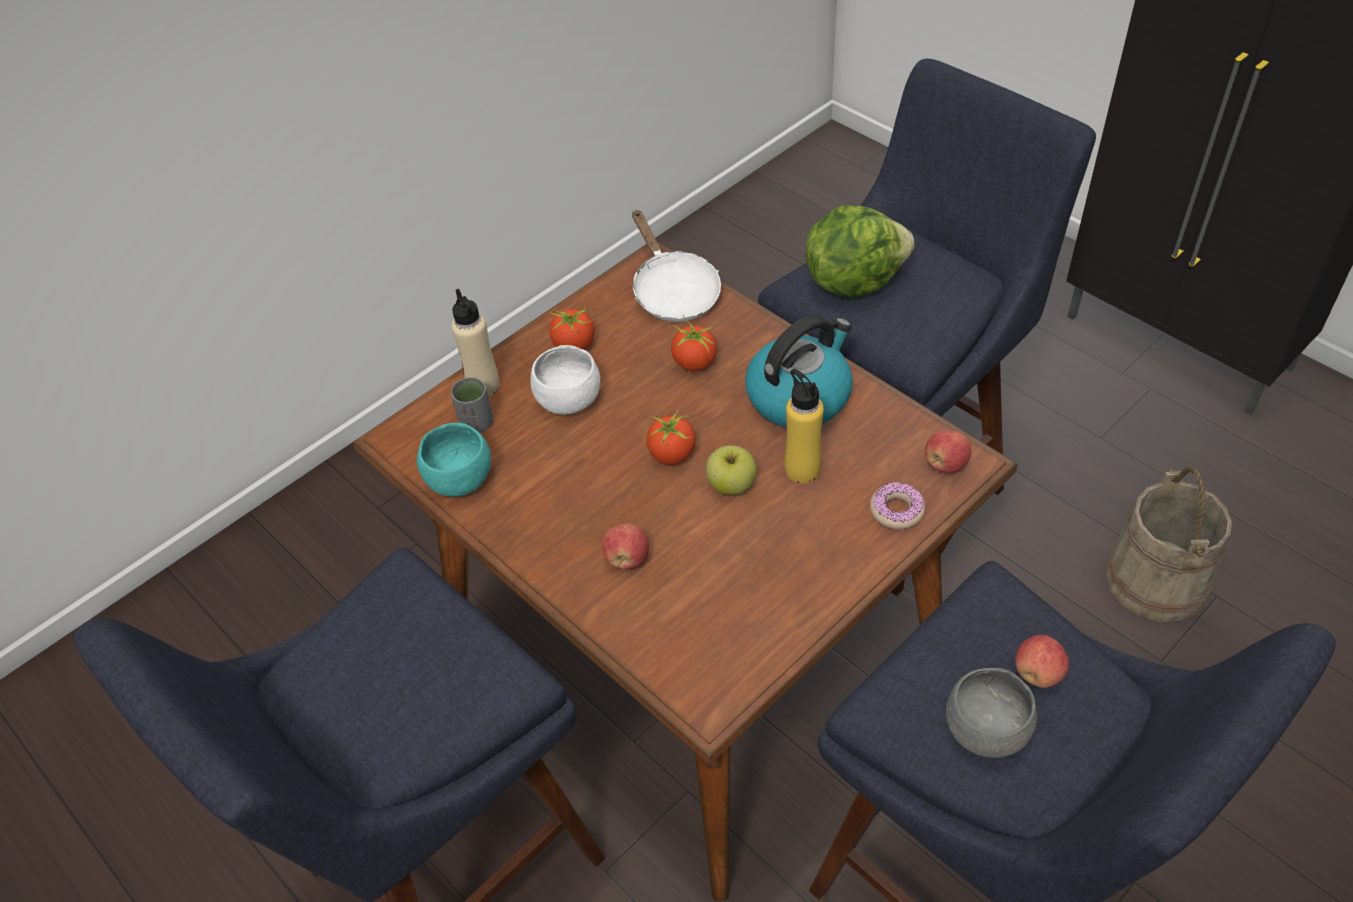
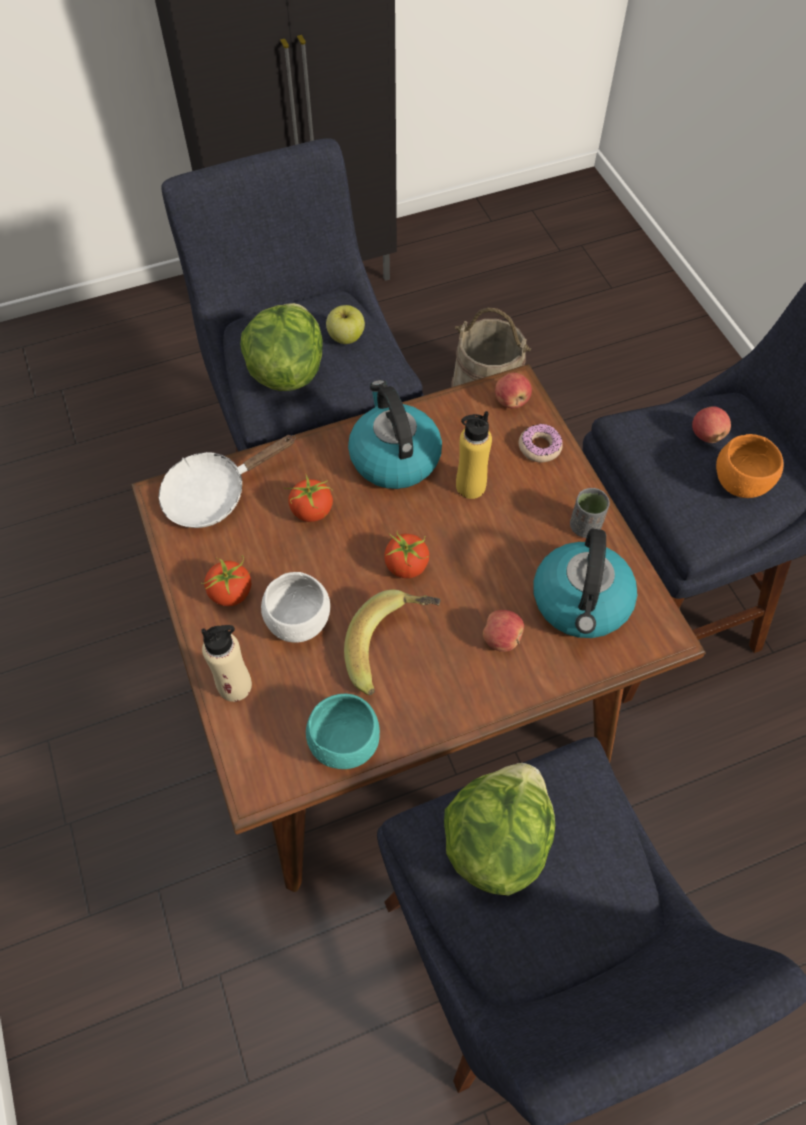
camera: 70 degrees left, 10 degrees up
(406, 629) = (495, 841): none -> lettuce
(477, 423) = (281, 706): grey cup -> grey cup (585, 526)
(572, 478) = (393, 649): none -> banana
(672, 291) = (213, 494): white frying pan -> white frying pan turned 150 degrees clockwise
(707, 614) = (581, 603): none -> kettle
(731, 485) = (461, 538): apple -> apple (346, 337)
(986, 731) = (740, 482): grey bowl -> orange bowl

